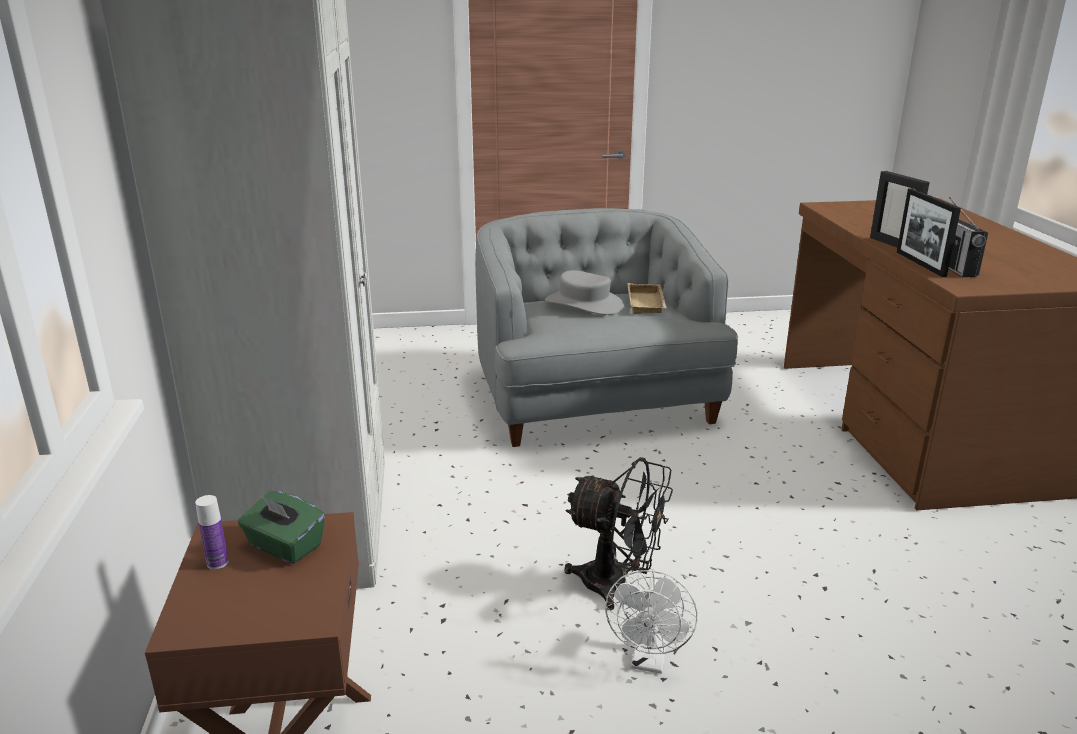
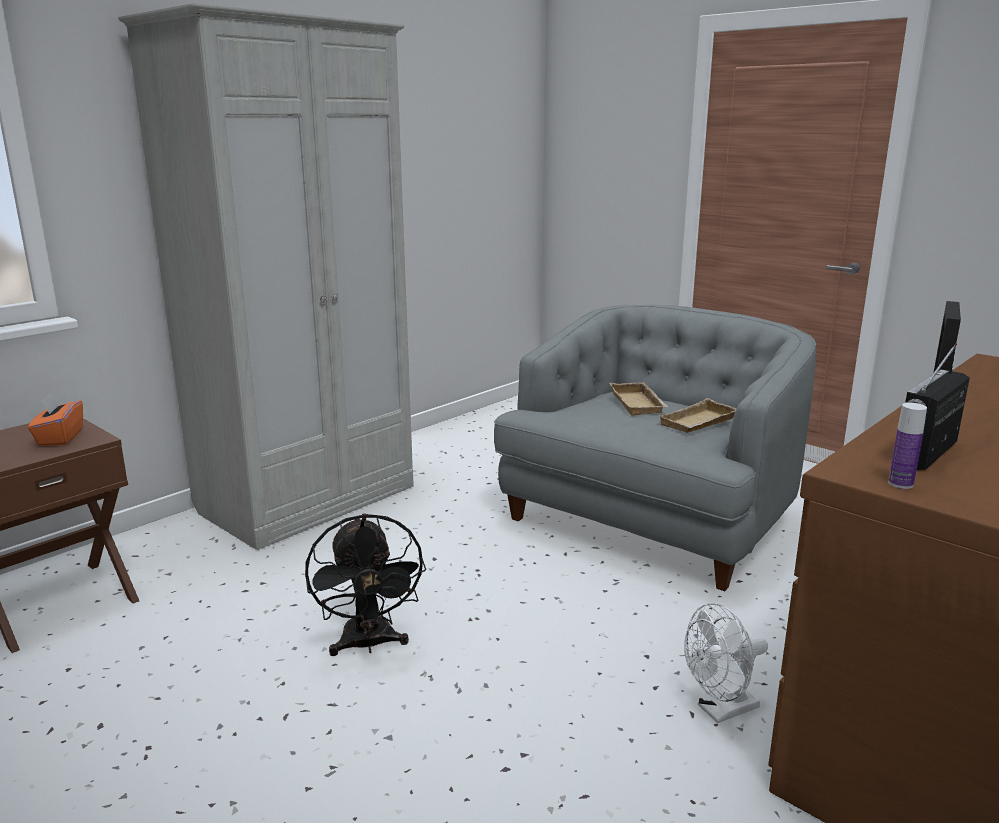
camera: 50 degrees right, 5 degrees down
(217, 563) = (28, 430): bottle -> bottle (900, 484)
(284, 546) = (60, 438): green tissue box -> orange tissue box
(584, 304) = (639, 404): grey hat -> beige tray
(649, 660) = (278, 701): white fan -> white fan (721, 710)
(920, 264) = (890, 436): picture frame -> none

